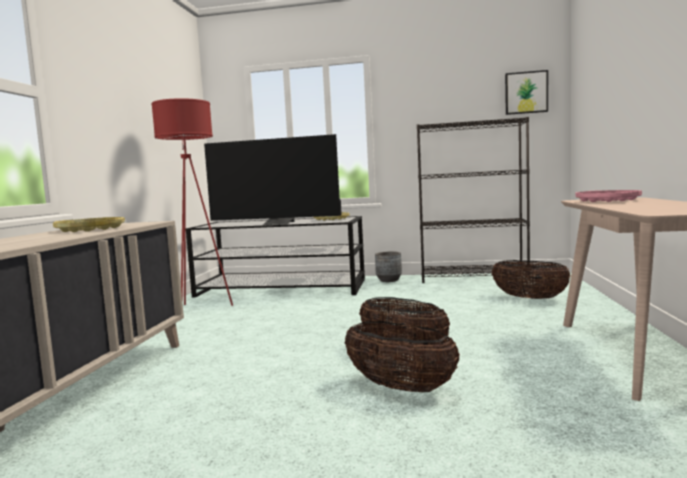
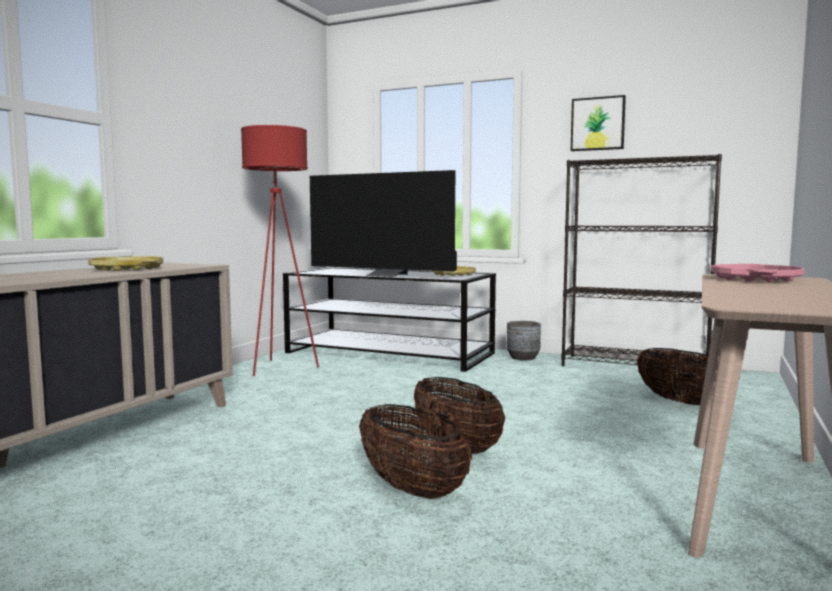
camera: 15 degrees right, 0 degrees up
(526, 93) = (731, 120): picture -> picture (598, 124)

